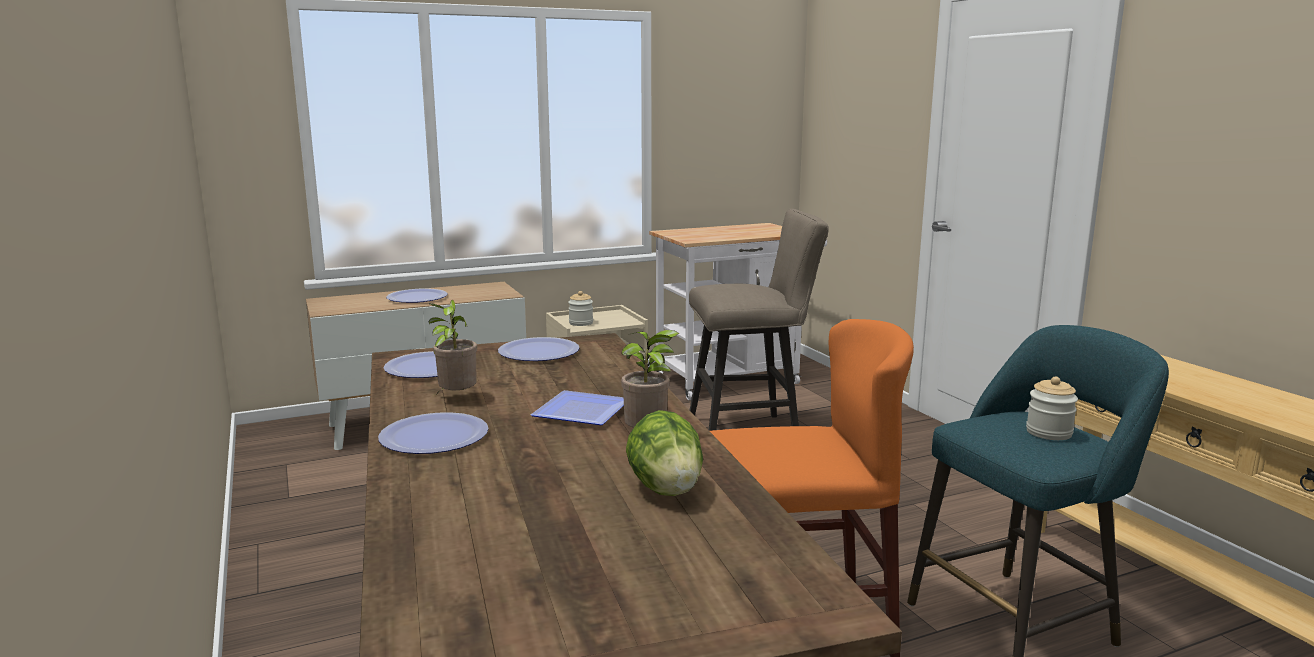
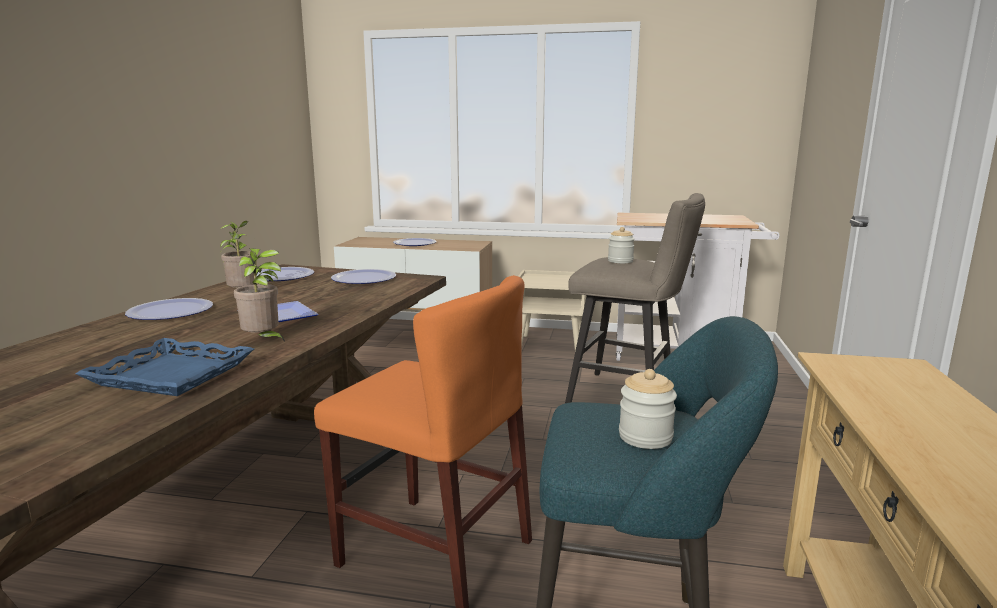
camera: 35 degrees right, 0 degrees up
(581, 323) = (536, 280): jar -> jar (620, 261)
(666, 489) = (173, 374): lettuce -> blue tray

